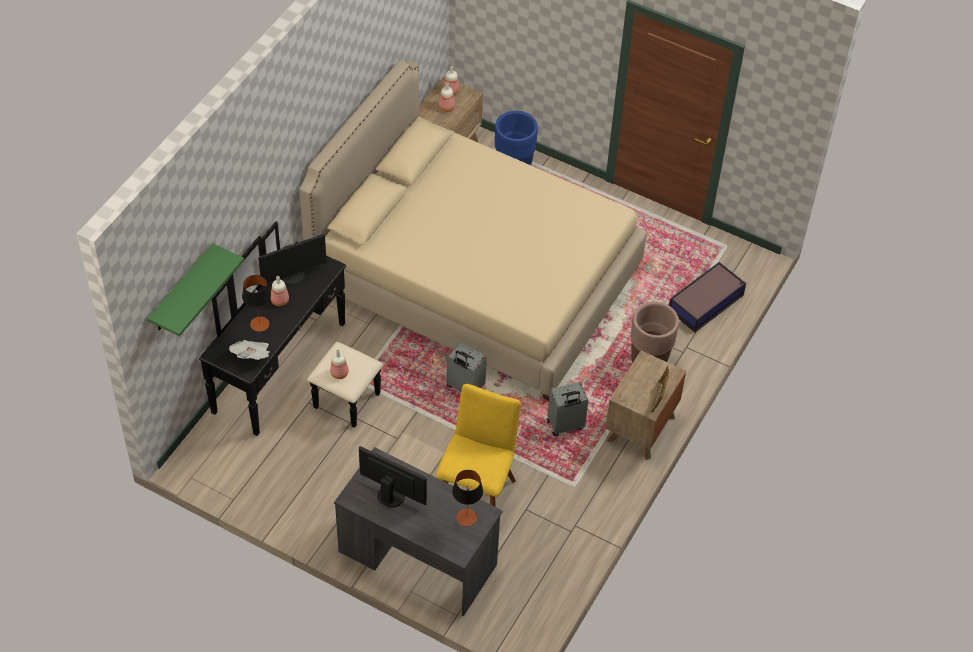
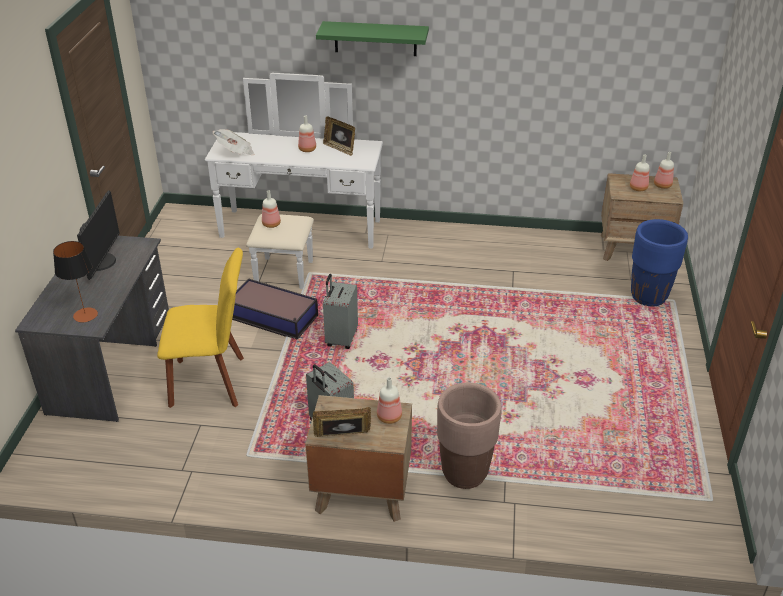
camera: 70 degrees right, 15 degrees down
(182, 290) = (206, 32): green shelf -> green shelf (375, 38)
(259, 324) = (274, 147): table lamp -> none
(293, 276) = (340, 148): monitor -> picture frame
(295, 374) = (297, 238): black dresser -> white dresser
(475, 278) = (486, 309): beige bed -> none
(649, 366) = (390, 417): none -> bottle
(706, 302) = (601, 504): storage box -> storage box (274, 317)

